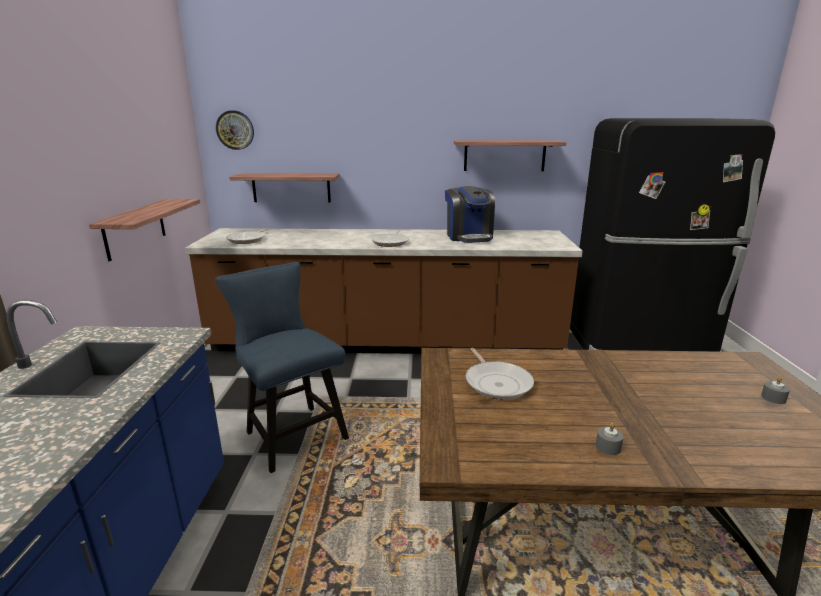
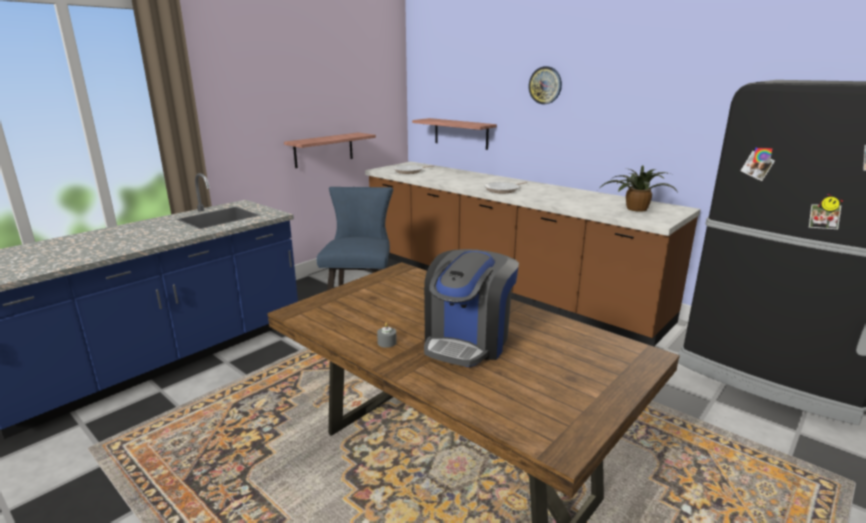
camera: 40 degrees right, 0 degrees up
(235, 130) = (429, 83): wall clock -> wall clock (545, 85)
(469, 237) = (583, 197): coffee machine -> coffee machine (468, 341)
(497, 383) = (401, 292): frying pan -> none
(504, 155) = (646, 117): shelf -> none
(526, 239) = (635, 209): none -> potted plant
(773, 398) = (586, 377): grey candle -> none

